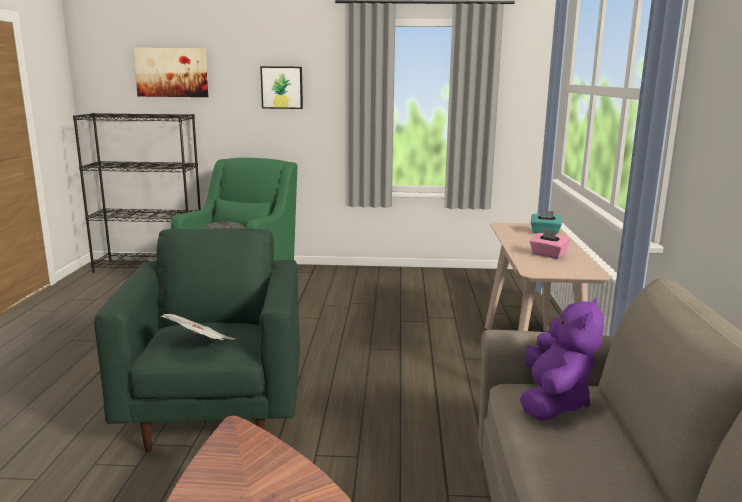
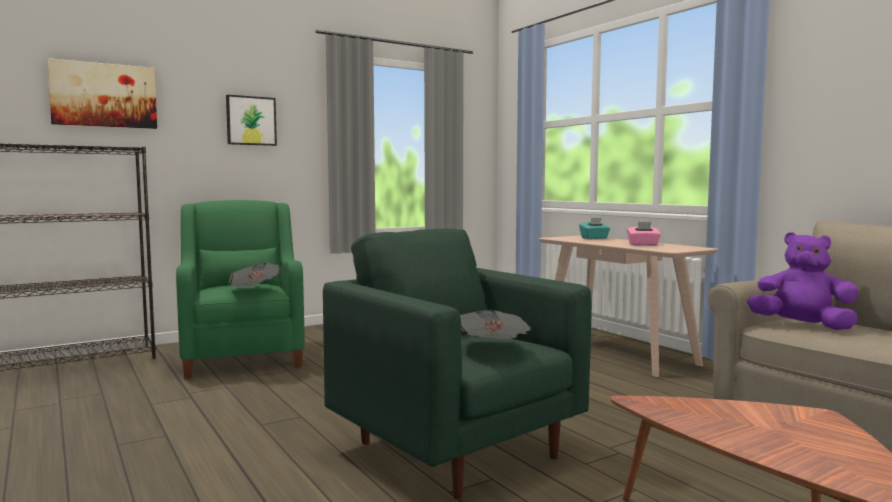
camera: 35 degrees left, 10 degrees down
(553, 402) = (802, 326): purple plush toy -> purple plush toy turned 45 degrees counterclockwise

